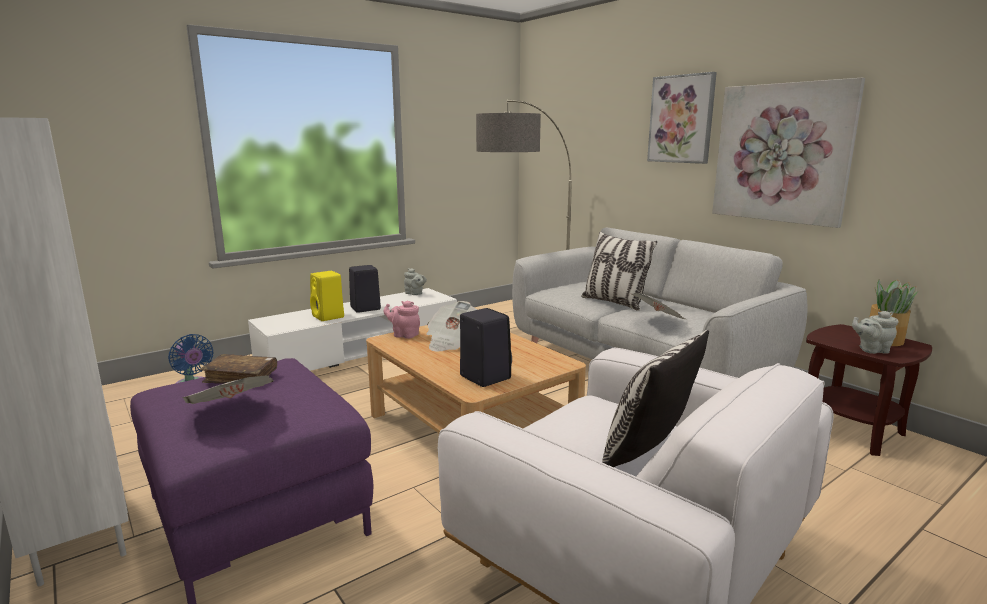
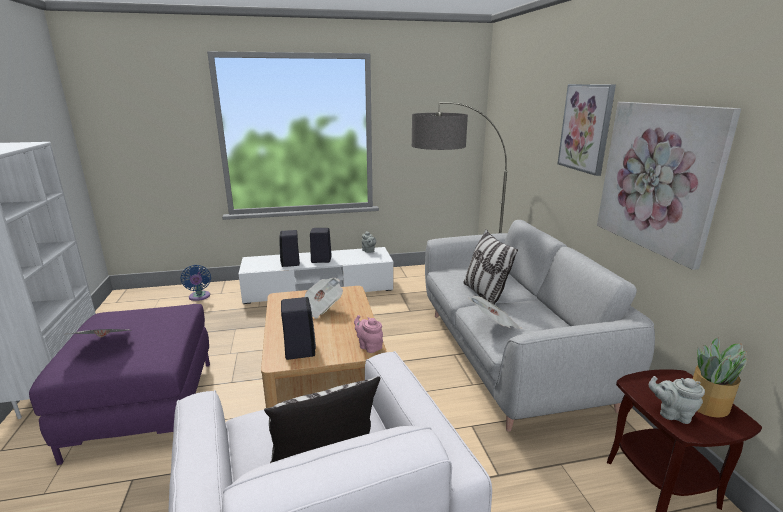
camera: 25 degrees right, 5 degrees up
(241, 377) = (144, 316): brown book -> none
(329, 317) = (290, 263): yellow speaker -> black speaker
(404, 335) = (296, 295): pink teapot -> pink teapot (369, 346)

